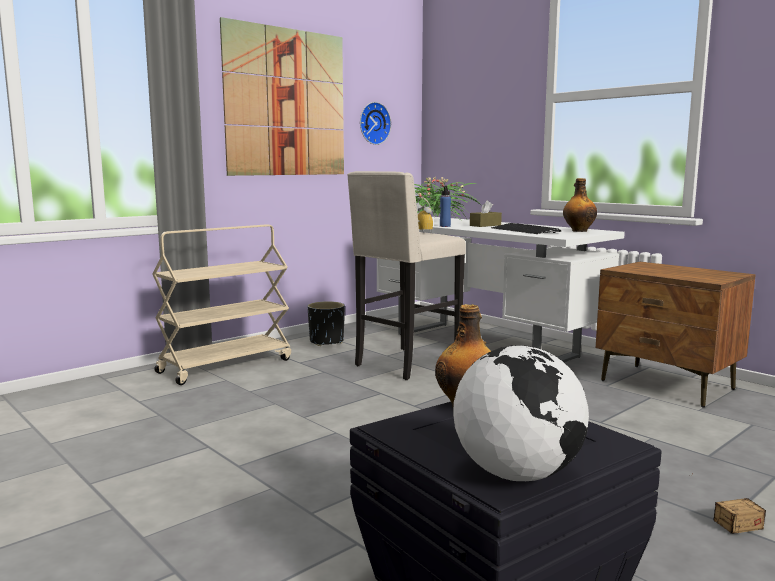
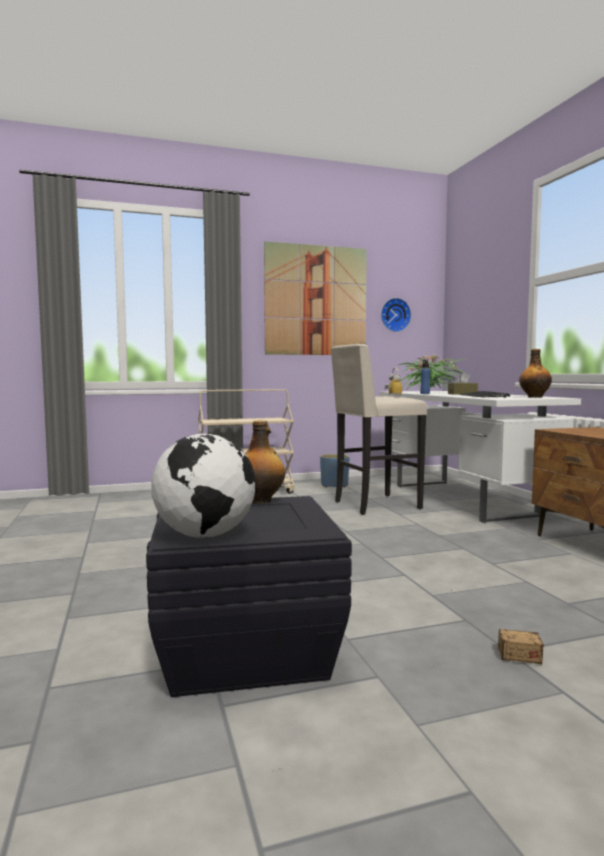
camera: 25 degrees right, 5 degrees down
(327, 342) = (334, 485): black planter -> blue planter

